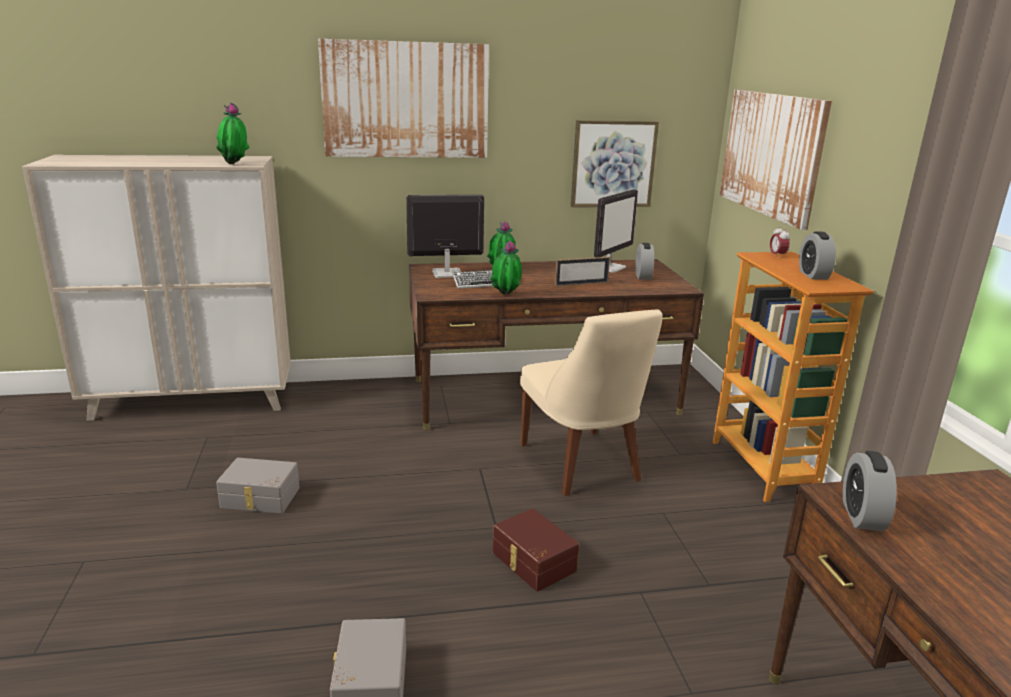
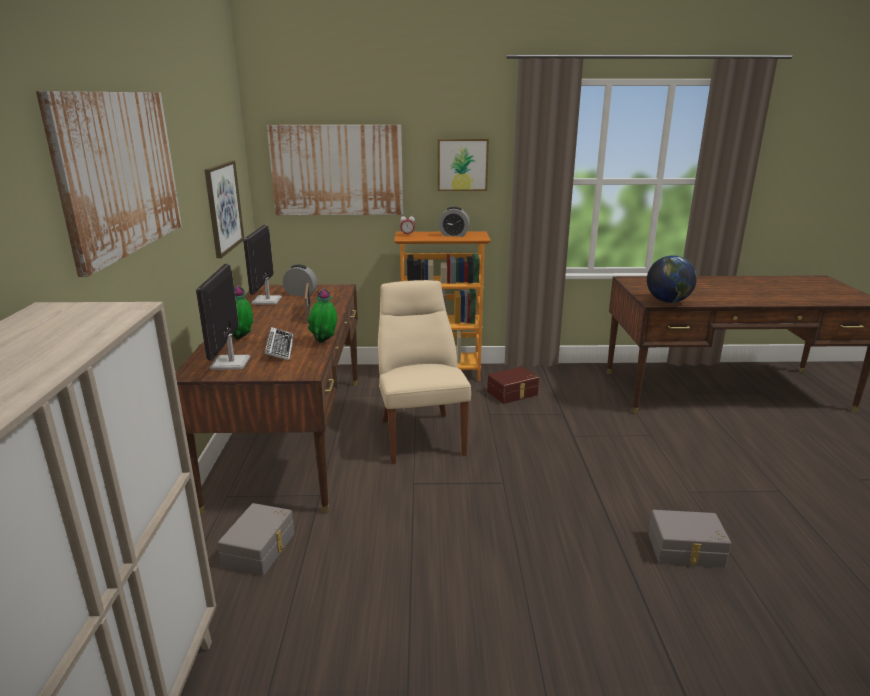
camera: 80 degrees left, 0 degrees up
(235, 164) = (119, 316): potted plant -> none
(260, 498) = (441, 639): grey storage box -> grey storage box (261, 549)
(532, 562) = (546, 471): brown storage box -> brown storage box (513, 393)
(582, 465) = (420, 434): beige chair -> beige chair turned 90 degrees counterclockwise
(609, 267) = (267, 301): monitor -> monitor turned 135 degrees counterclockwise
(862, 516) = (668, 302): alarm clock -> globe
(877, 173) = (462, 164): none -> picture

